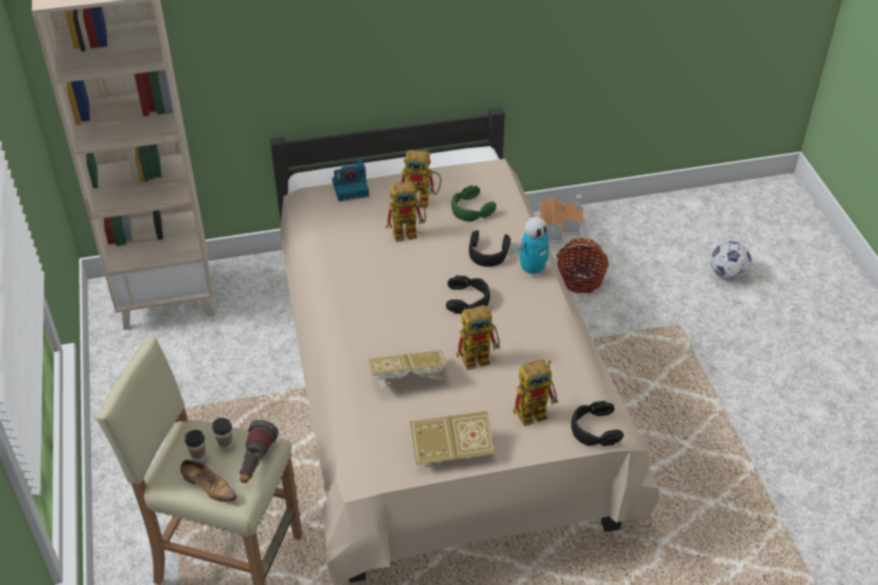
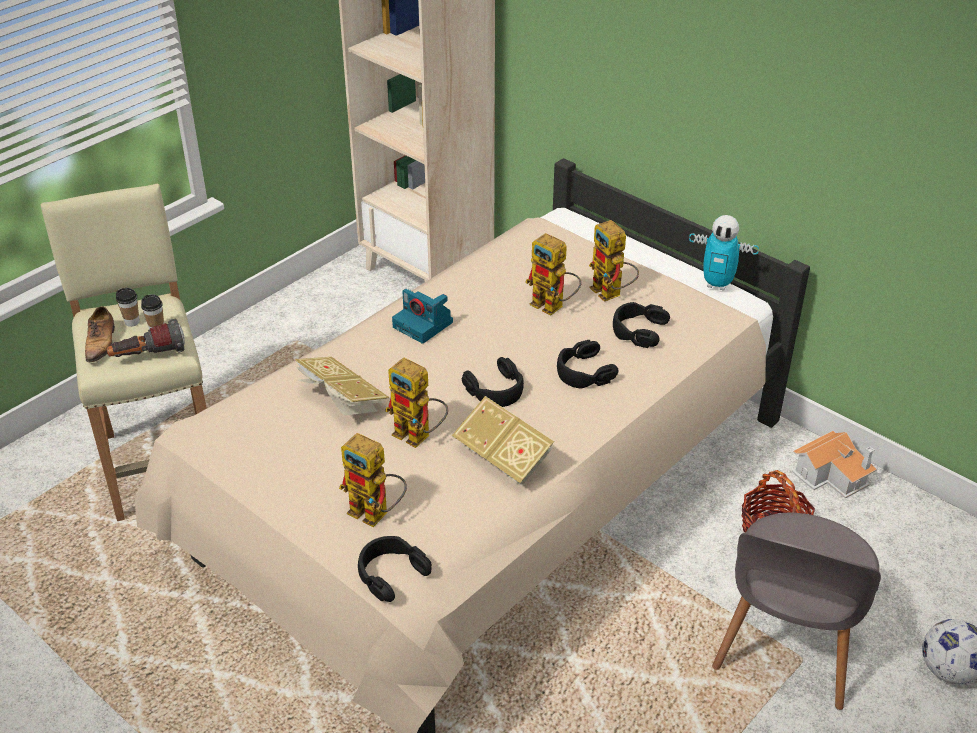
camera: 55 degrees right, 5 degrees down
(351, 188) = (575, 243): camera -> camera (424, 325)
(451, 450) = (268, 475): book -> book (504, 458)
(471, 209) = (638, 330): green headphones -> black headphones
(532, 270) = (595, 416): toy robot -> toy robot (717, 284)
(665, 325) = (786, 646): none -> grey chair

